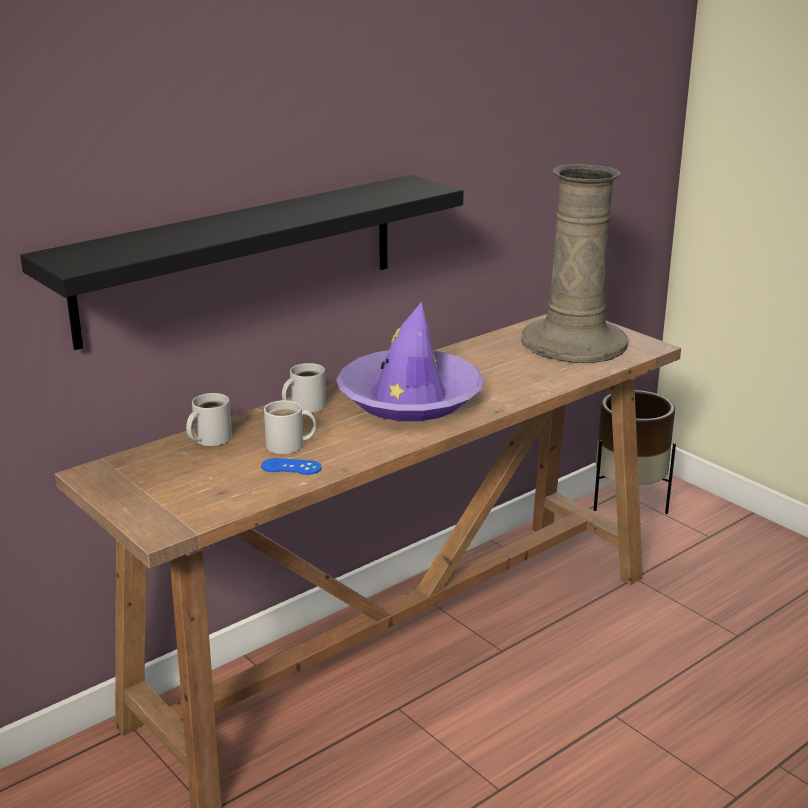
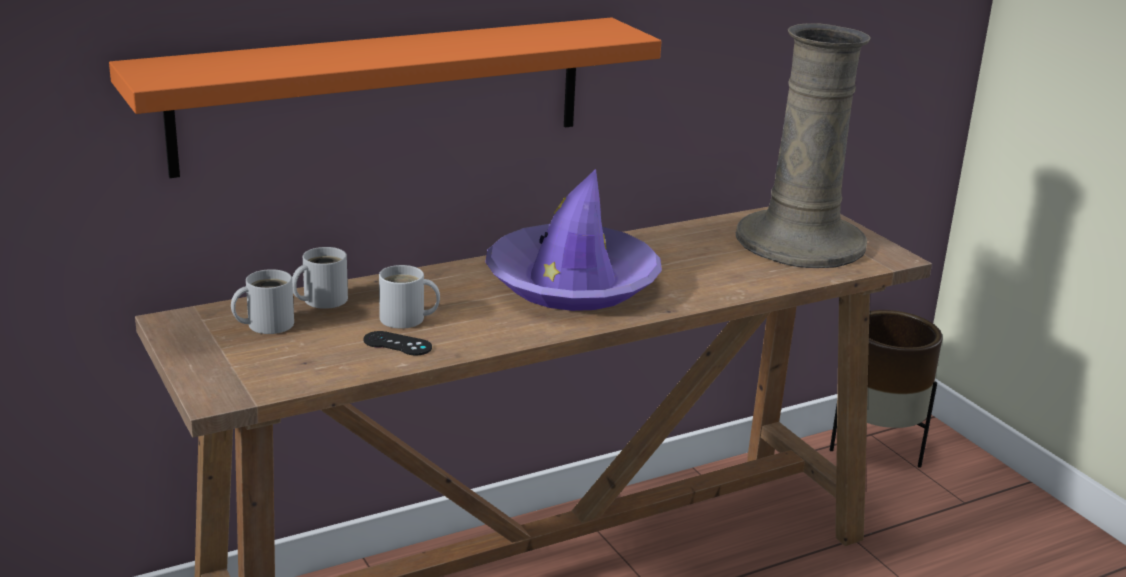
camera: 10 degrees right, 0 degrees up
(240, 258) = (383, 94): black shelf -> orange shelf
(291, 467) = (397, 344): blue game controller -> black game controller
(304, 406) = (446, 276): white mug -> white mug (266, 324)

